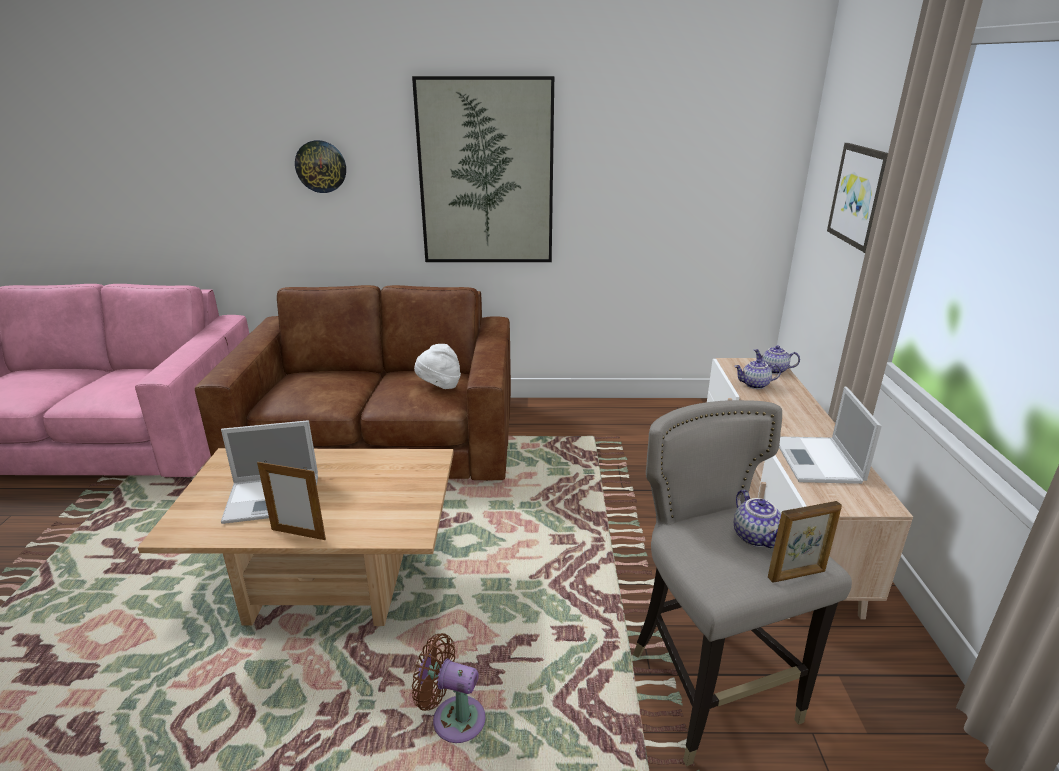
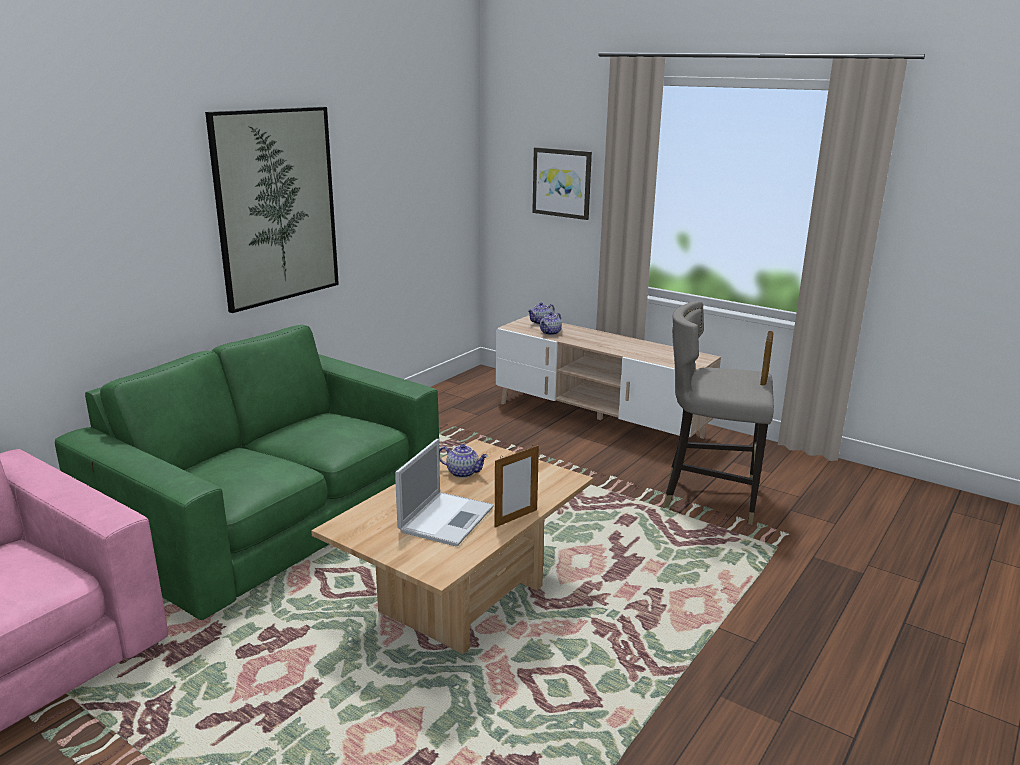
camera: 55 degrees left, 5 degrees down
(321, 166) = (111, 224): wall clock -> none
(381, 438) = (272, 515): brown sofa -> green sofa
(439, 386) = (348, 422): white hat -> none
(453, 718) = (655, 584): brown fan -> none
(756, 537) = (730, 375): teapot -> teapot (463, 472)
(818, 461) = (652, 353): laptop -> none

